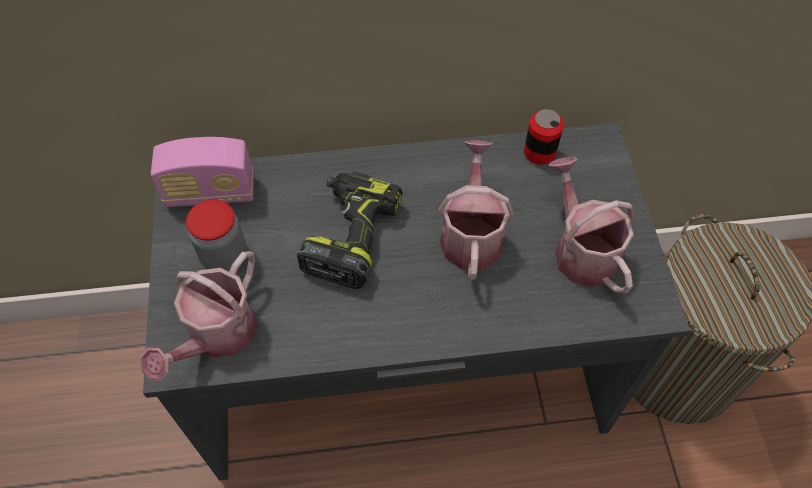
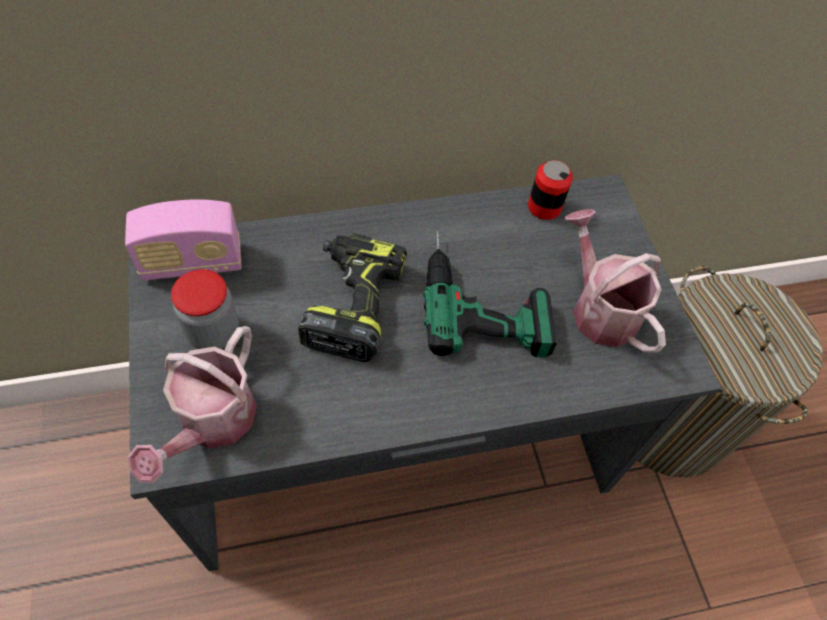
camera: 10 degrees left, 0 degrees up
(471, 234) = (483, 296): watering can -> power drill

